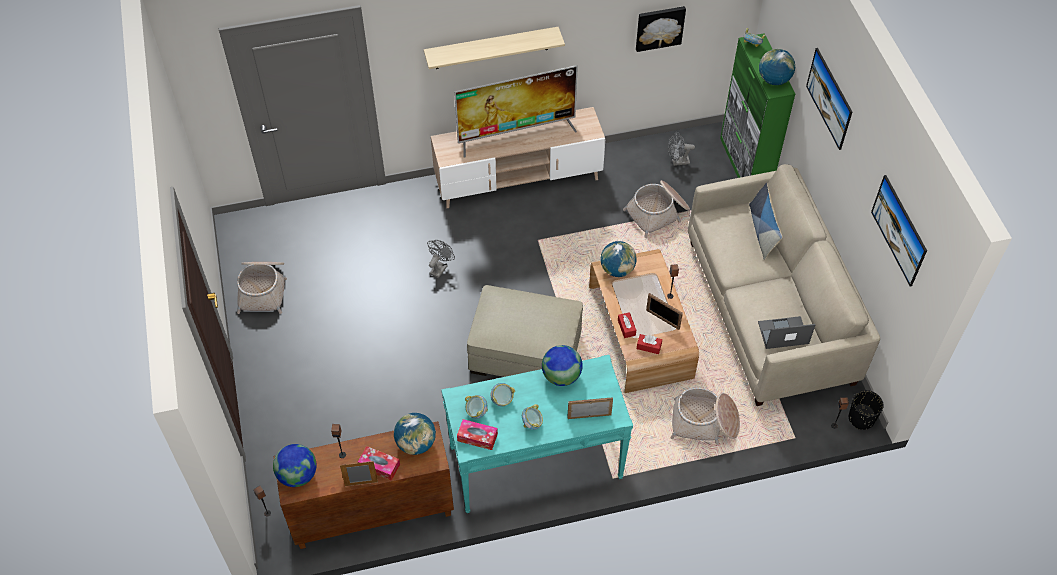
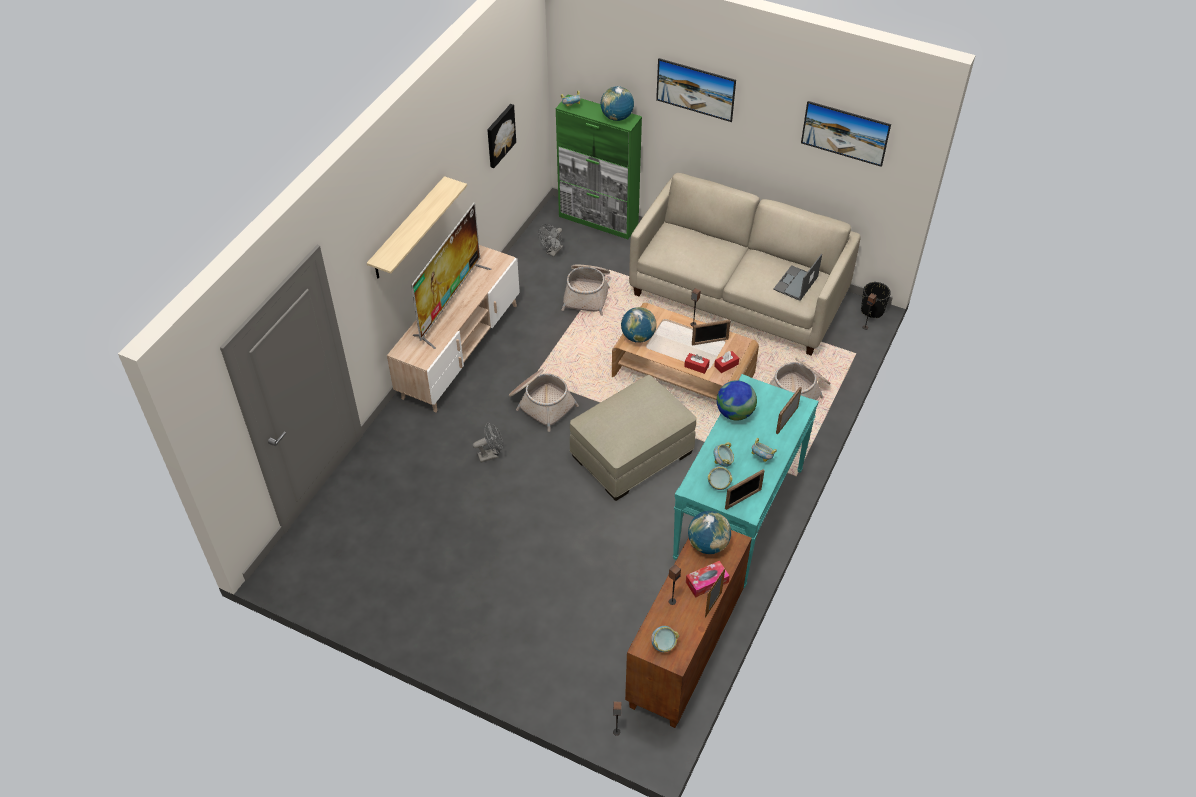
camera: 50 degrees left, 5 degrees down
(263, 289) = (376, 591): basket -> basket (541, 404)
(298, 475) = (663, 645): globe -> bowl
(440, 267) = (491, 455): grey fan -> grey fan turned 90 degrees clockwise
(477, 437) = (743, 499): tissue box -> picture frame
(762, 231) = (697, 235): pillow -> none

